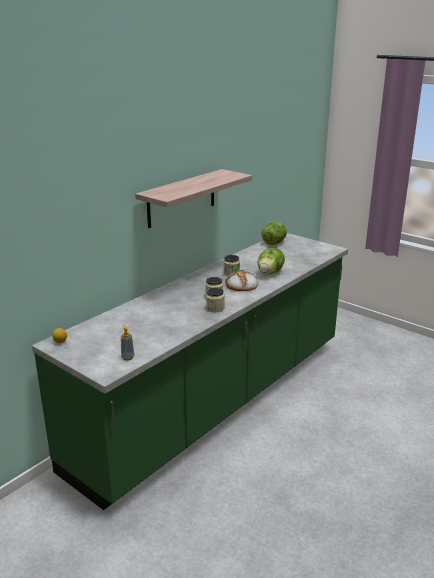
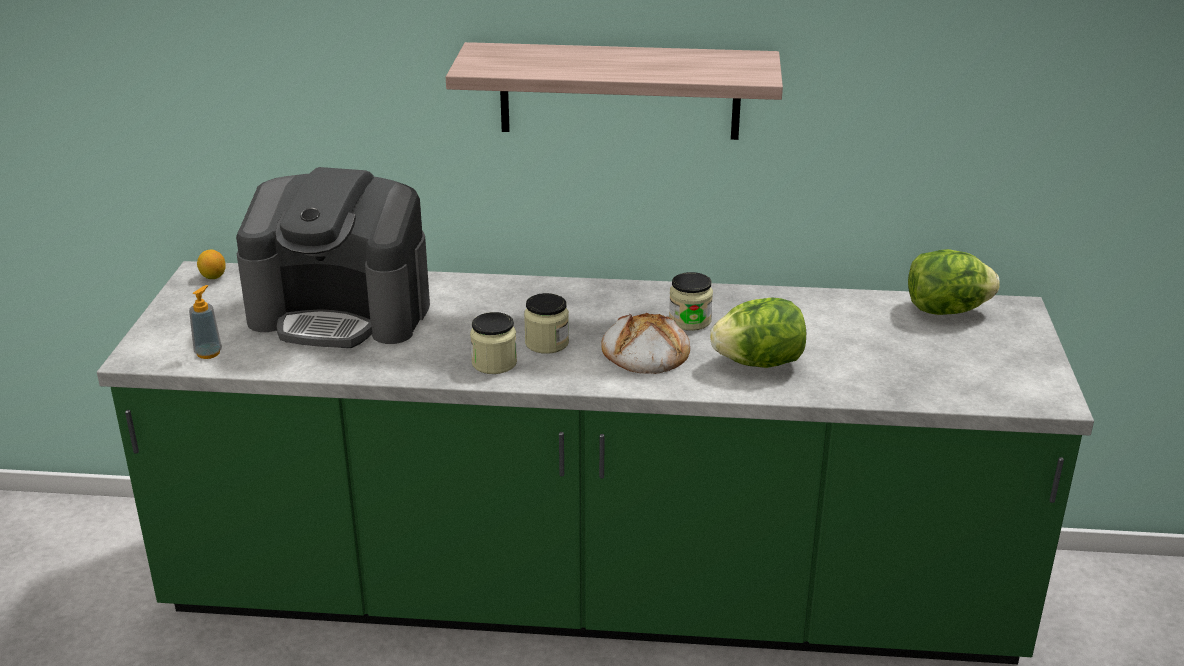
camera: 55 degrees right, 5 degrees up
(136, 323) = (342, 312): none -> coffee machine

